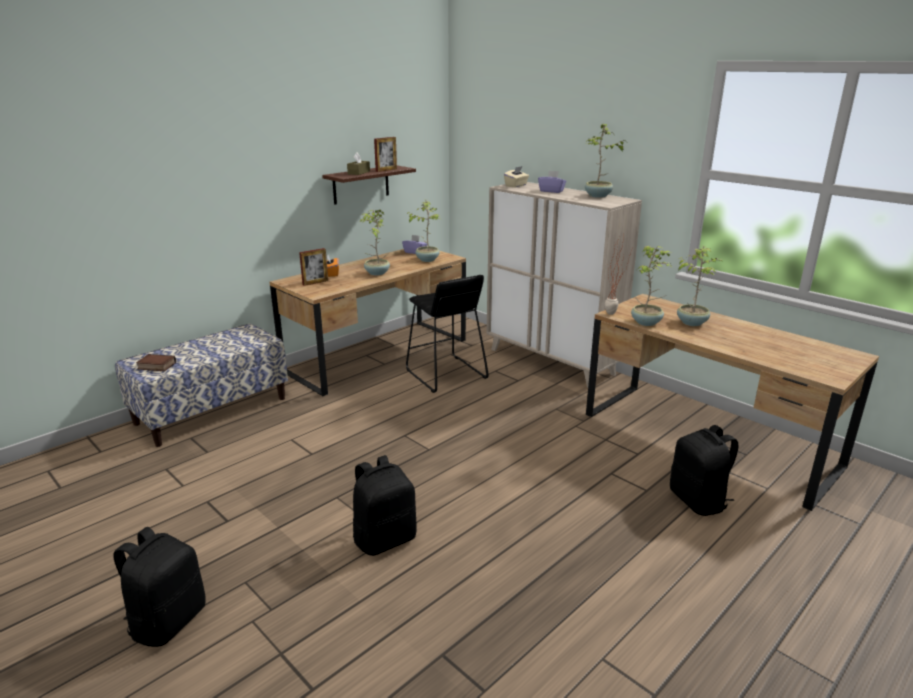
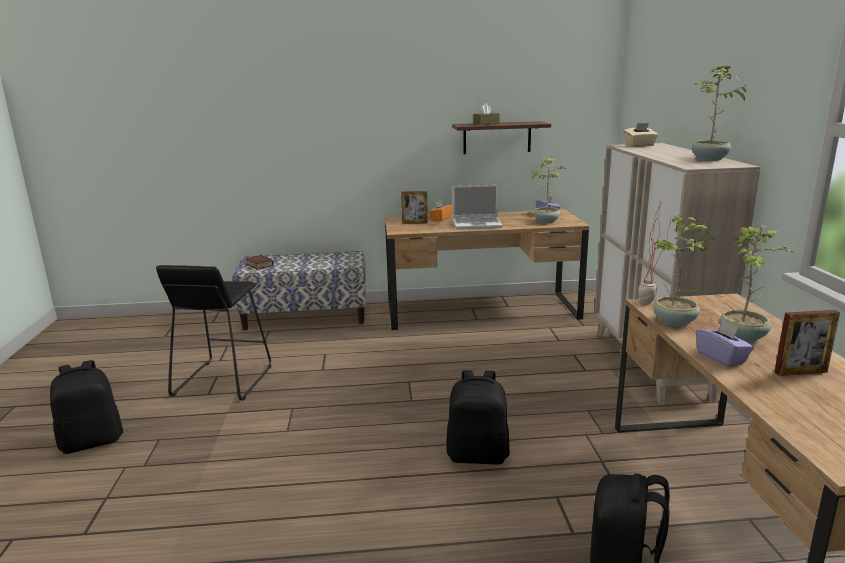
camera: 40 degrees right, 5 degrees down
(376, 273) = (477, 224): potted plant -> laptop
(385, 539) = (277, 455): black backpack -> black backpack (478, 455)
(386, 170) = (517, 123): picture frame -> picture frame (800, 372)
(445, 374) = (518, 343): black stool -> black stool (223, 380)
(551, 191) = (665, 152): purple tissue box -> purple tissue box (721, 358)

